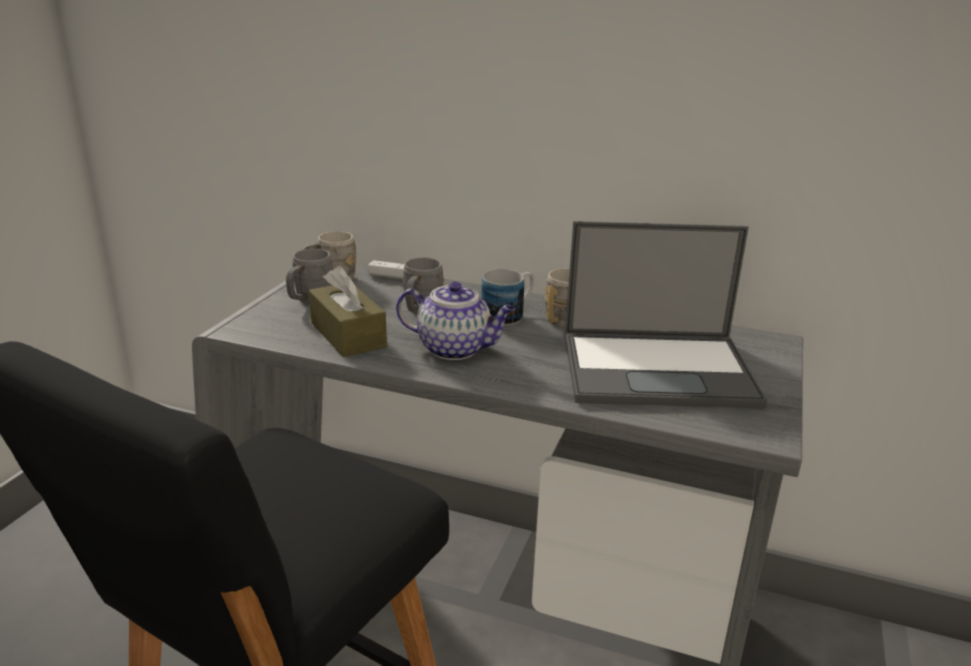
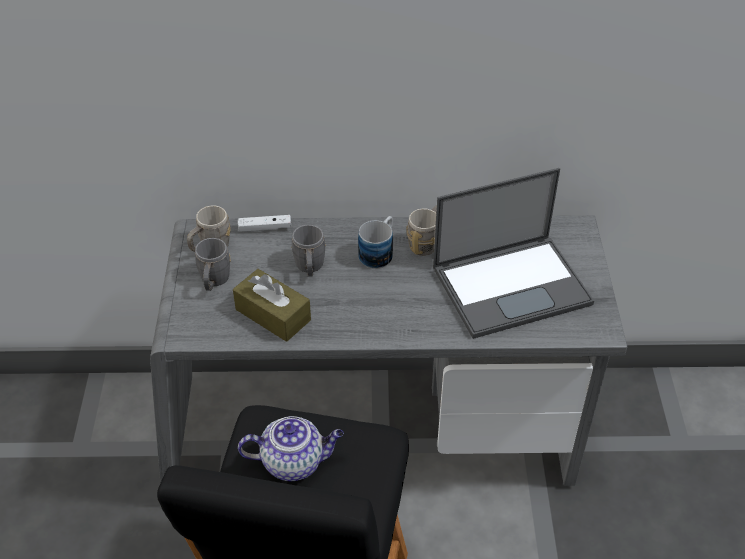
camera: 20 degrees left, 20 degrees up
(456, 349) = (362, 306): teapot -> teapot (294, 461)

